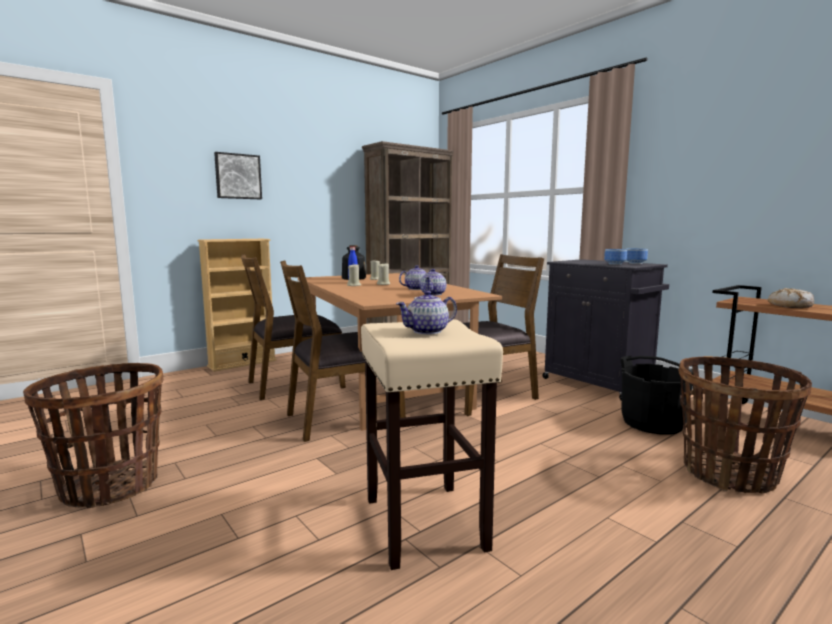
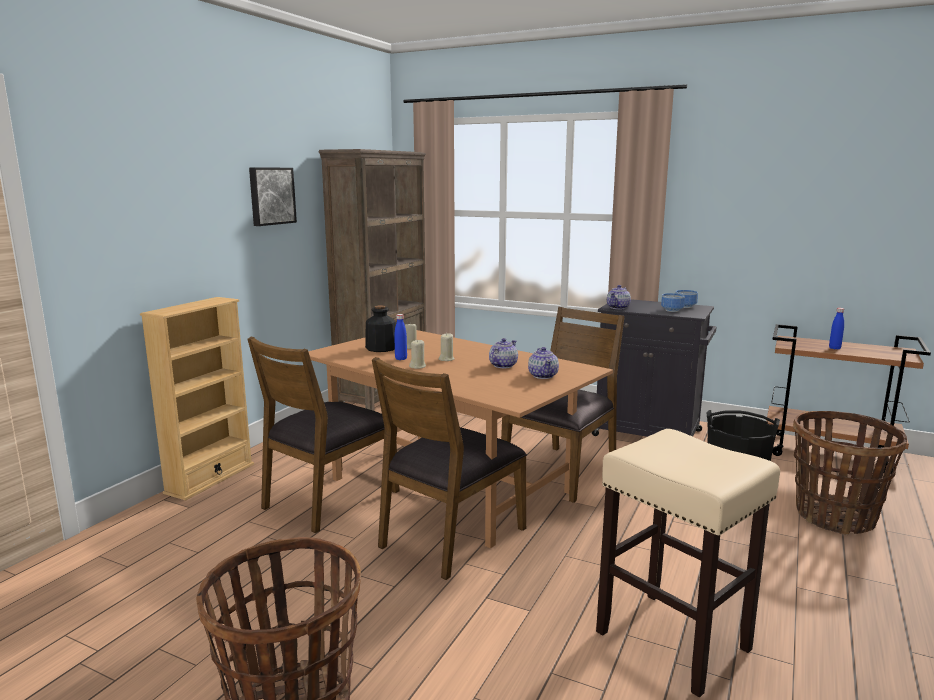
camera: 25 degrees left, 5 degrees up
(238, 176) = (181, 210): picture -> picture (271, 196)
(428, 331) = (690, 456): teapot -> teapot (618, 307)
(790, 306) = (834, 348): bread -> blue bottle

